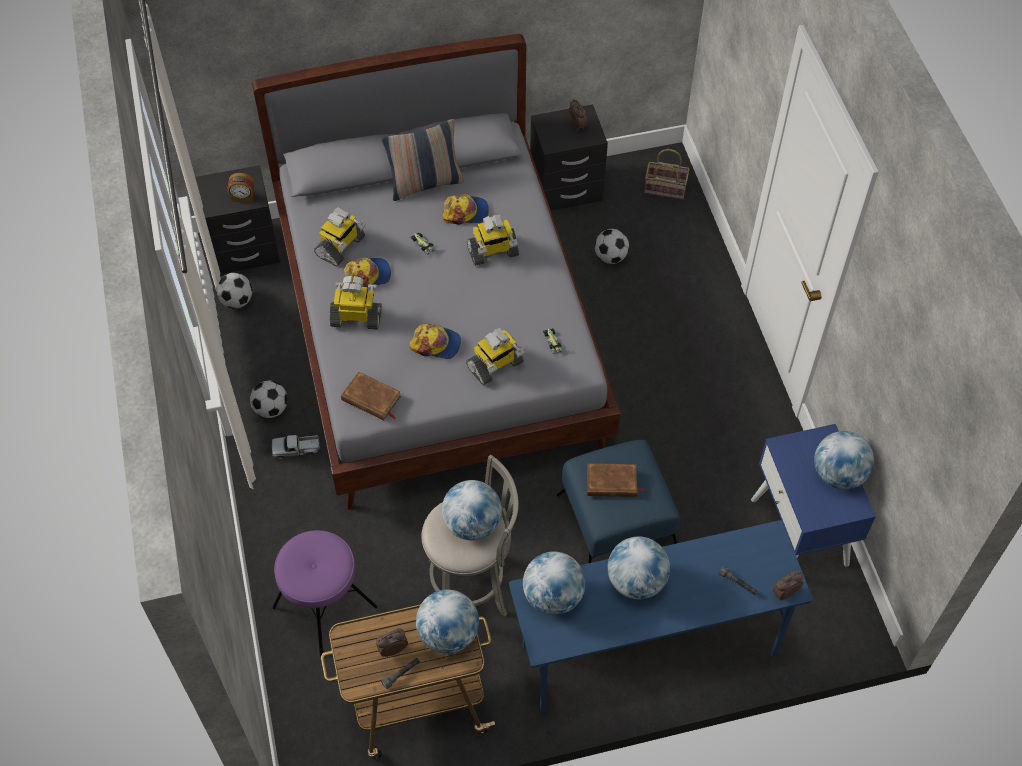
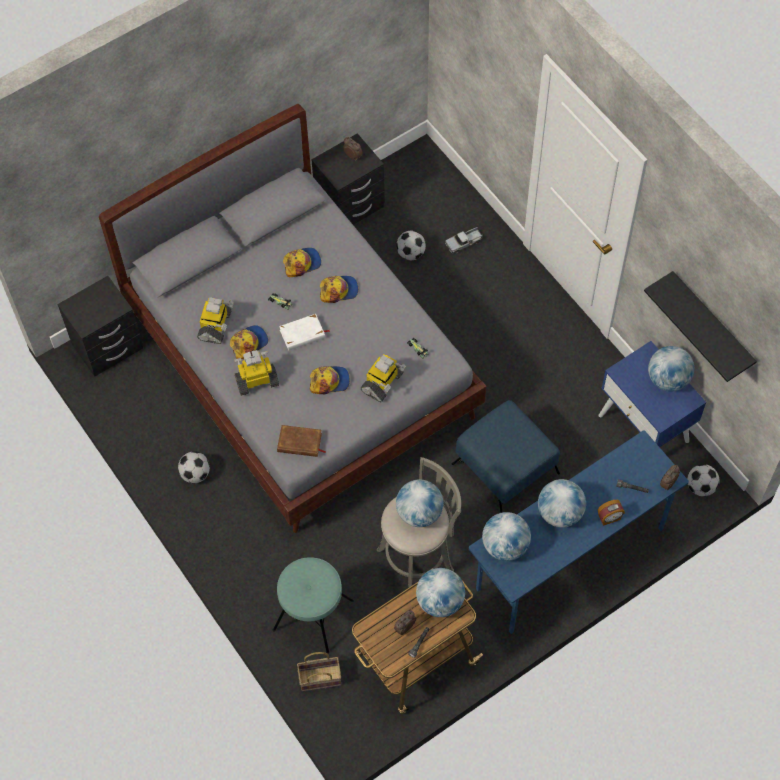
camera: 20 degrees left, 5 degrees up
(237, 301) = (123, 393): football -> football (700, 487)
(243, 197) = (108, 308): alarm clock -> alarm clock (609, 518)
(296, 449) = (231, 499): toy truck -> toy truck (464, 243)
(324, 607) = (313, 615): purple stool -> turquoise stool
(425, 183) = (258, 249): pillow -> none
(431, 285) = (302, 334): none -> white book
(492, 252) = (338, 290): toy robot -> cap
(611, 483) = (501, 442): brown book -> none
(666, 188) = (430, 179): basket -> basket (321, 677)
(902, 412) = (711, 325): none -> black shelf

